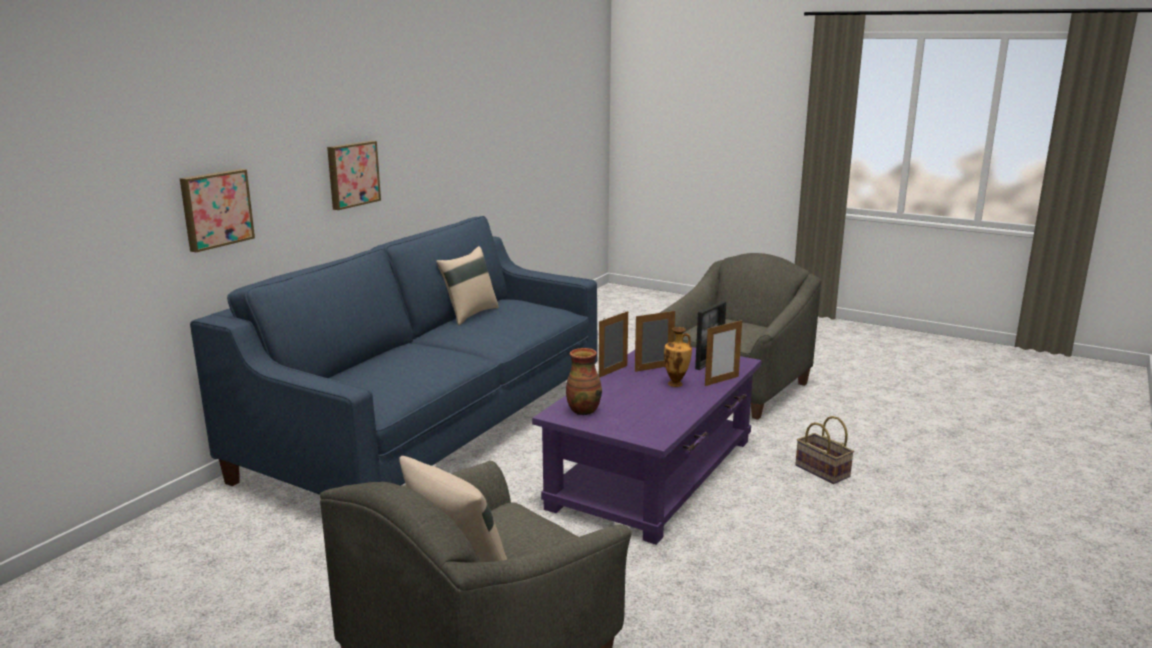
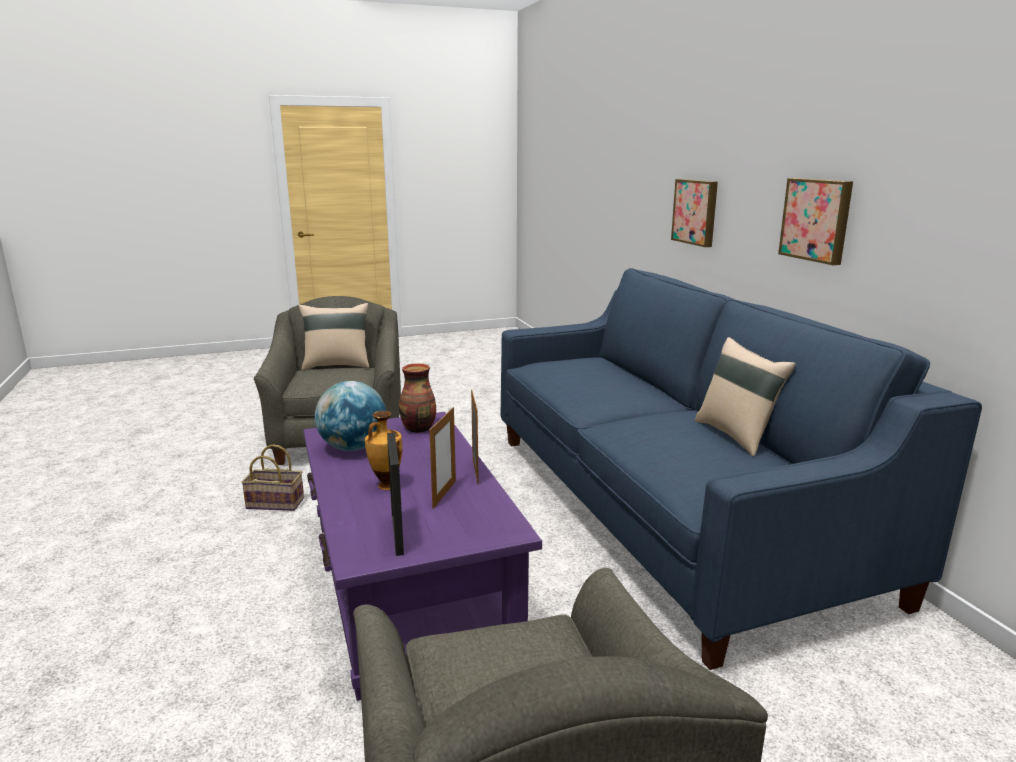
camera: 130 degrees right, 0 degrees up
(654, 416) = (353, 448): none -> globe
(721, 381) = (343, 513): picture frame -> none
(820, 471) = (211, 706): basket -> basket (277, 503)

